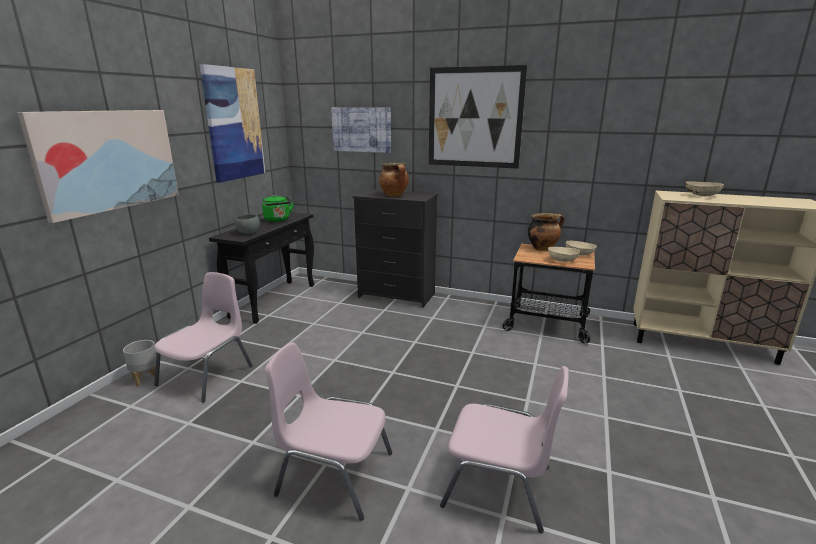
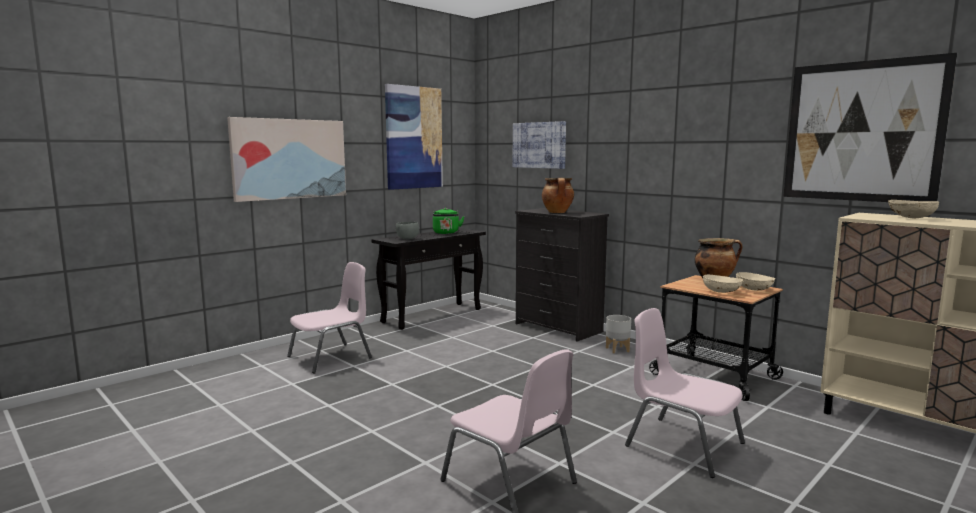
camera: 25 degrees right, 10 degrees down
(145, 379) = (284, 351): grey planter -> grey planter (617, 350)
(334, 473) = (372, 438): pink chair -> pink chair (682, 444)
(474, 118) = (647, 129): picture -> picture (862, 131)

